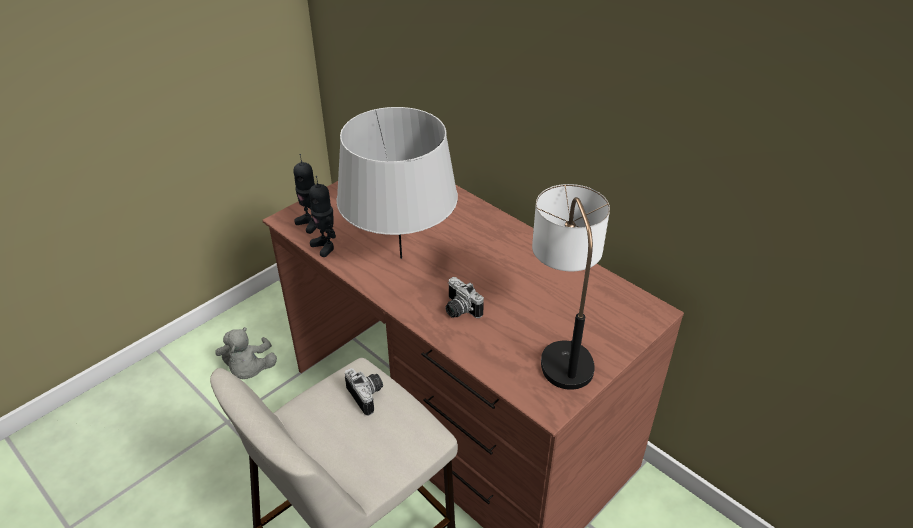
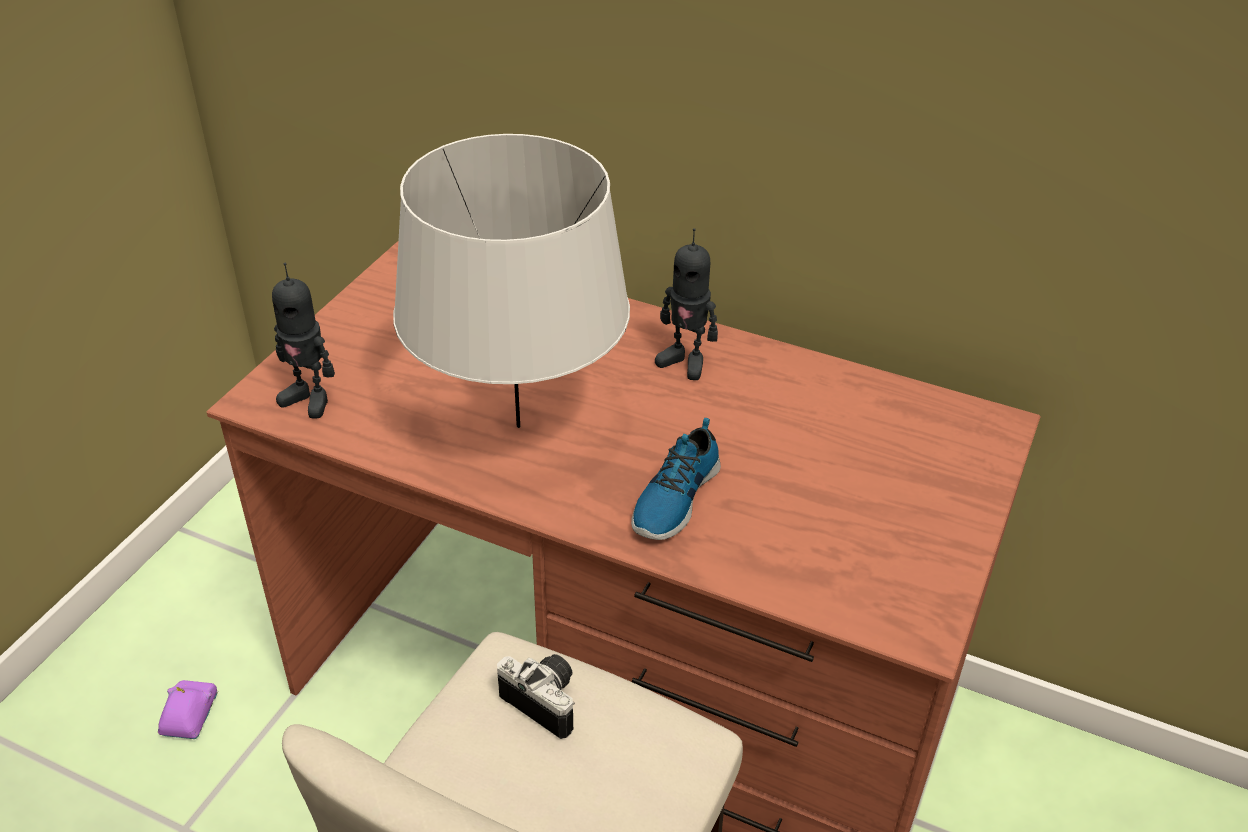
camera: 20 degrees left, 0 degrees up
(249, 370) = (189, 716): grey plush toy -> purple toy car
(325, 246) = (362, 436): toy robot -> toy robot (685, 362)
(459, 310) = (674, 497): camera -> shoe
(561, 345) = (880, 517): table lamp -> none

